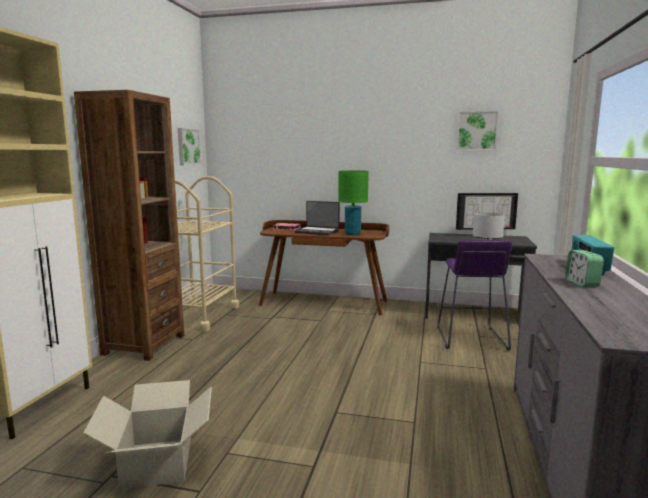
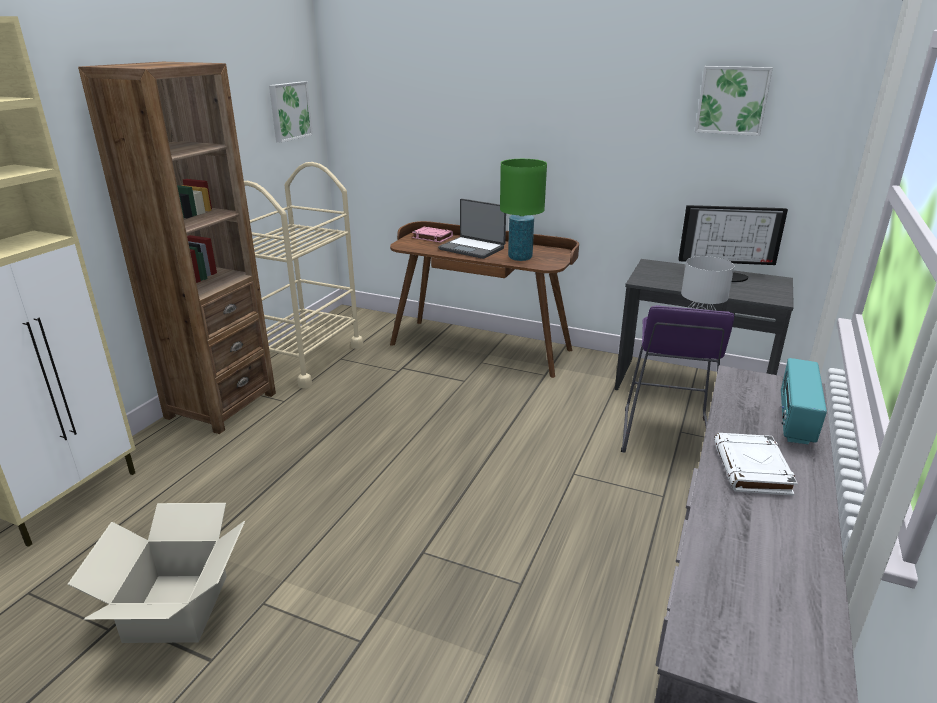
camera: 10 degrees right, 15 degrees up
(582, 283) = (752, 469): alarm clock -> white book

